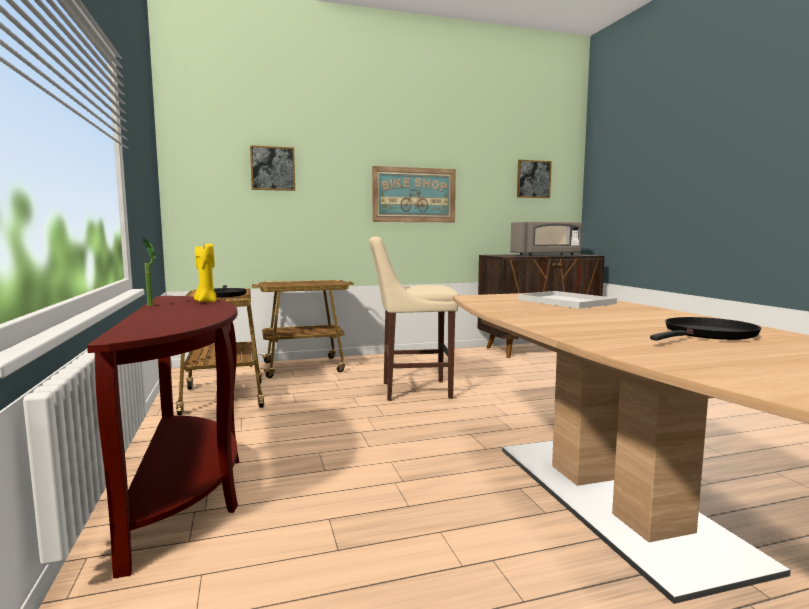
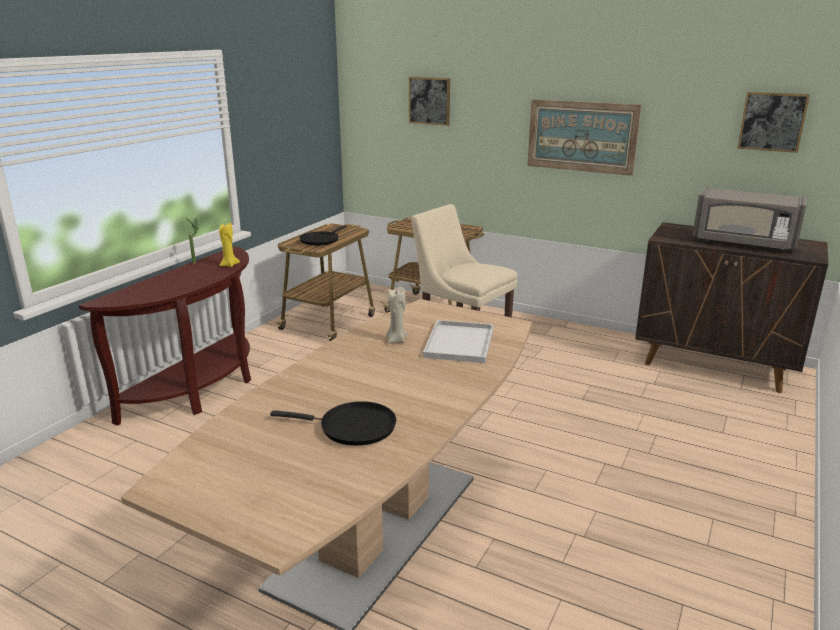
camera: 45 degrees right, 15 degrees up
(528, 307) = (396, 340): none -> beige candle

